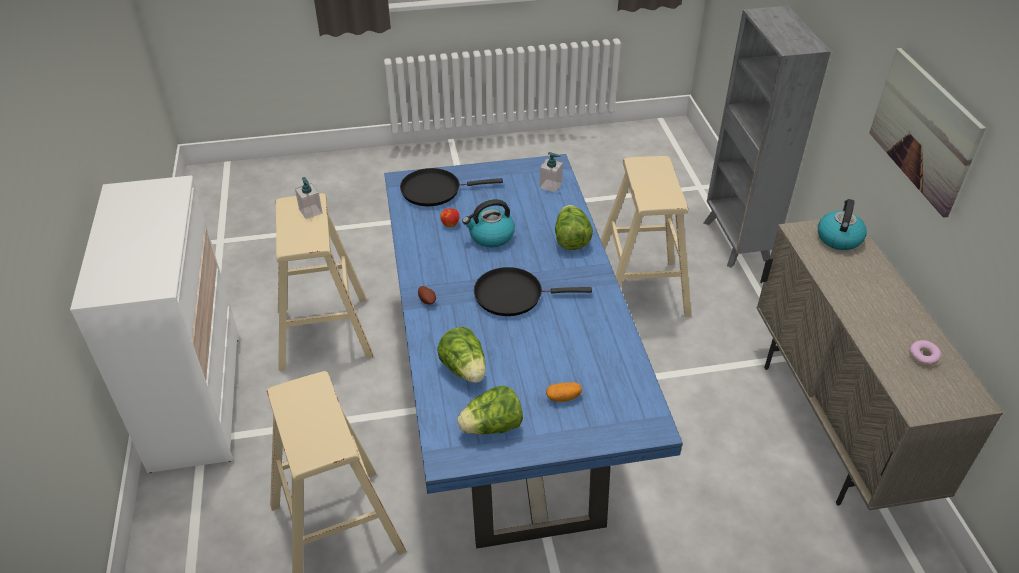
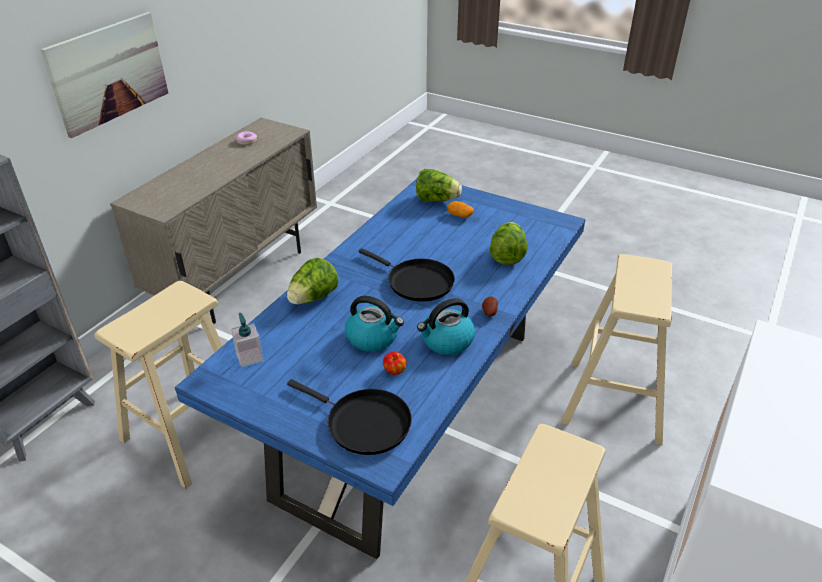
camera: 140 degrees left, 5 degrees down
(311, 212) = (529, 491): soap dispenser -> none
(492, 427) = (520, 222): lettuce -> lettuce (436, 200)
(838, 238) = (151, 197): kettle -> kettle (446, 341)

